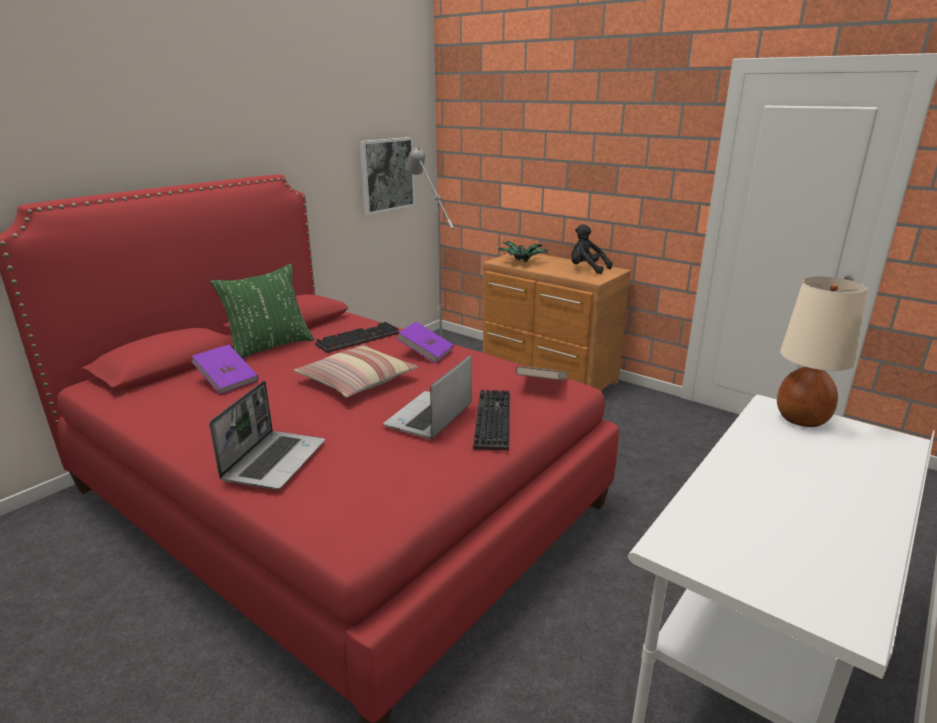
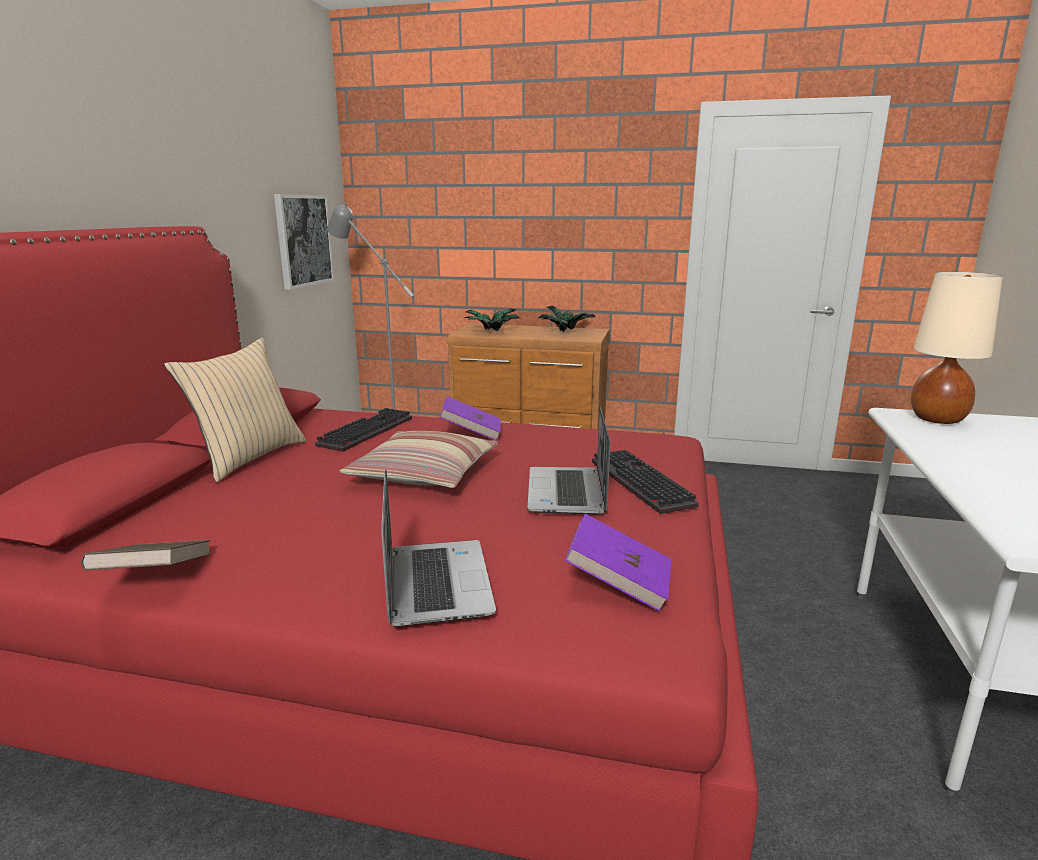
camera: 25 degrees left, 5 degrees down
(227, 381) = (233, 506): purple book -> purple book (619, 583)
(269, 347) = (248, 458): green pillow -> beige pillow
(541, 386) = (640, 443): brown book -> brown book (155, 578)
(586, 269) = (567, 332): black plush toy -> potted plant

